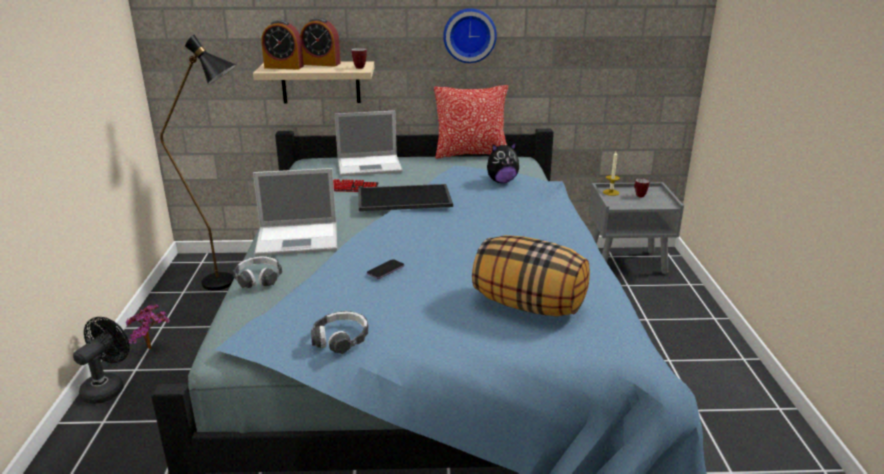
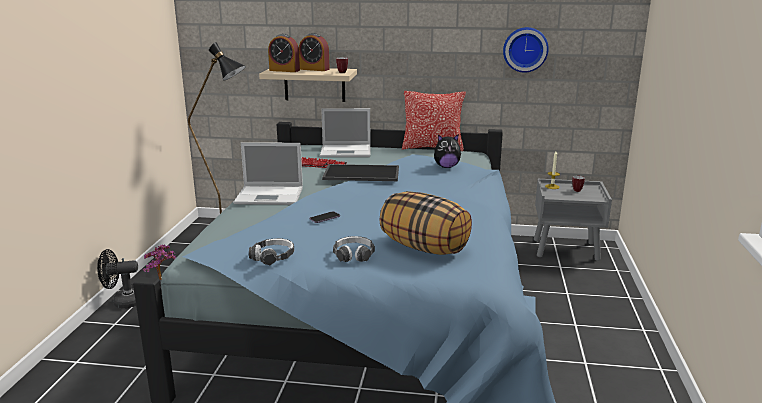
camera: 10 degrees right, 5 degrees down
(107, 387) = (123, 302): black fan -> black fan turned 135 degrees counterclockwise
(258, 278) = (231, 218): headphones -> headphones (354, 255)
(469, 35) = (434, 50): wall clock -> wall clock (525, 49)

